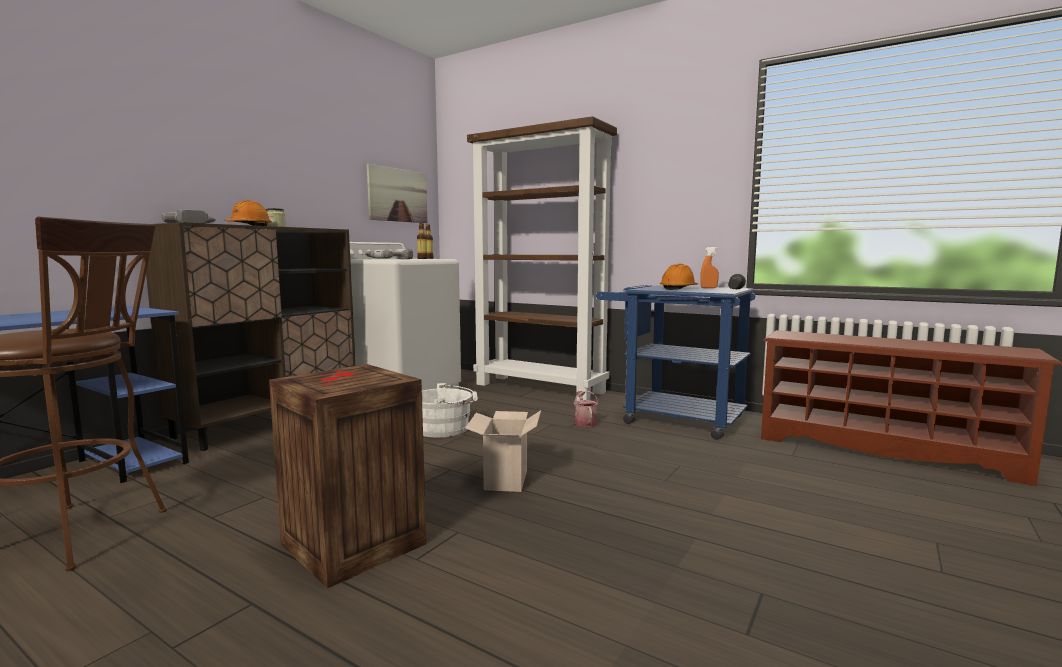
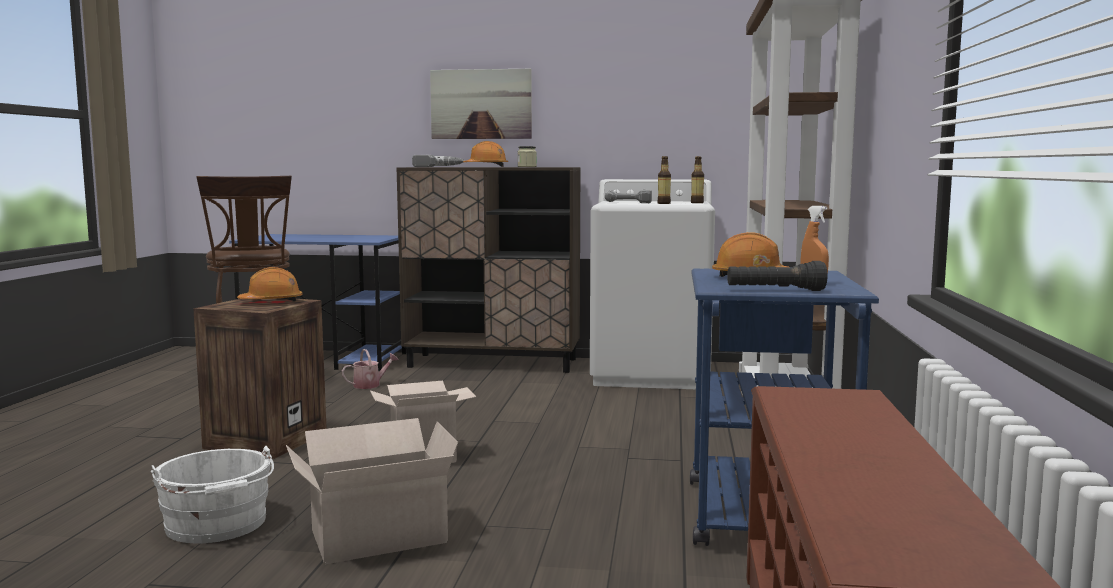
camera: 65 degrees right, 0 degrees up
(344, 375) = (271, 302): none -> orange hard hat
(398, 195) = (725, 114): picture -> picture (481, 104)
(445, 428) = (548, 412): white bucket -> white bucket (217, 526)
(584, 421) = (663, 461): watering can -> watering can (370, 385)
(671, 517) = (374, 537): none -> cardboard box

